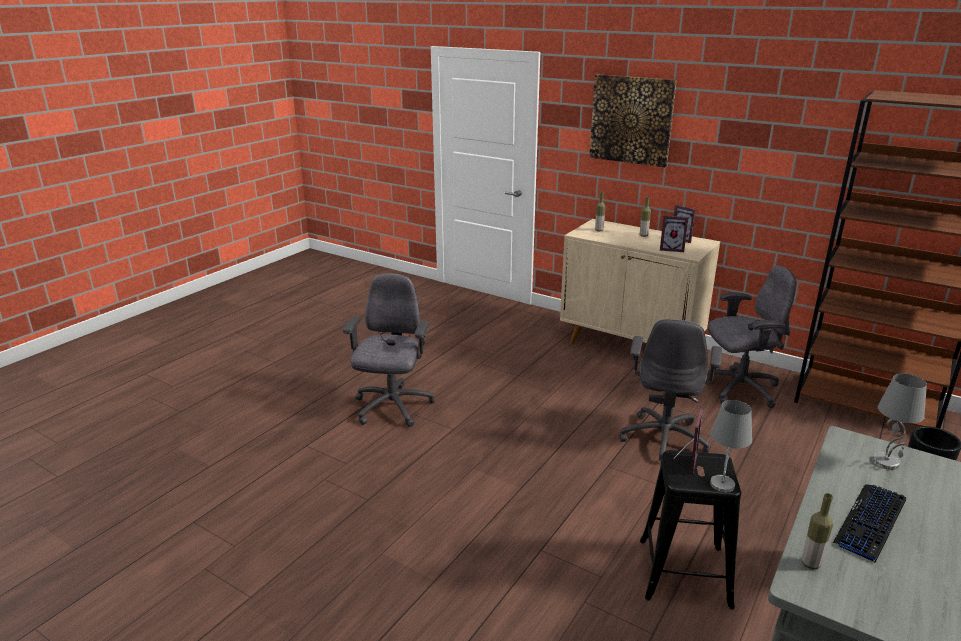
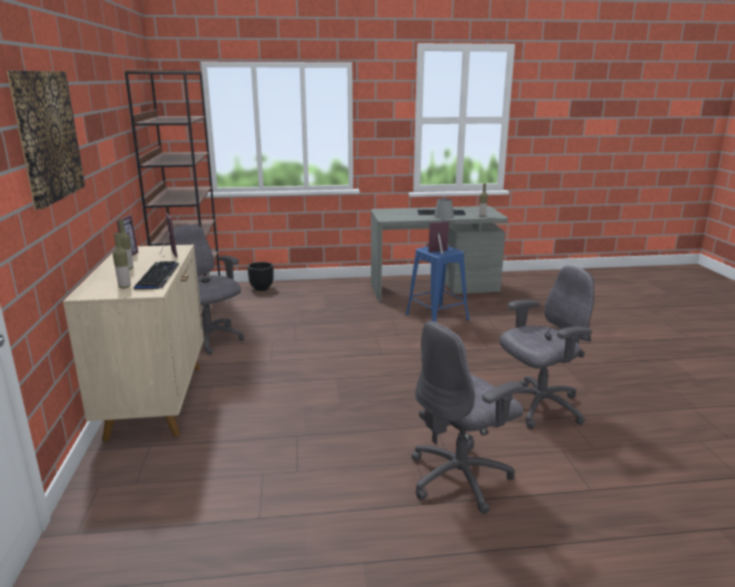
camera: 130 degrees left, 5 degrees down
(611, 239) = (158, 276): none -> keyboard
(664, 438) = (319, 347): grey office chair -> grey office chair (538, 407)
(684, 572) = (436, 317): black stool -> blue stool
(886, 462) = (393, 214): grey table lamp -> none

